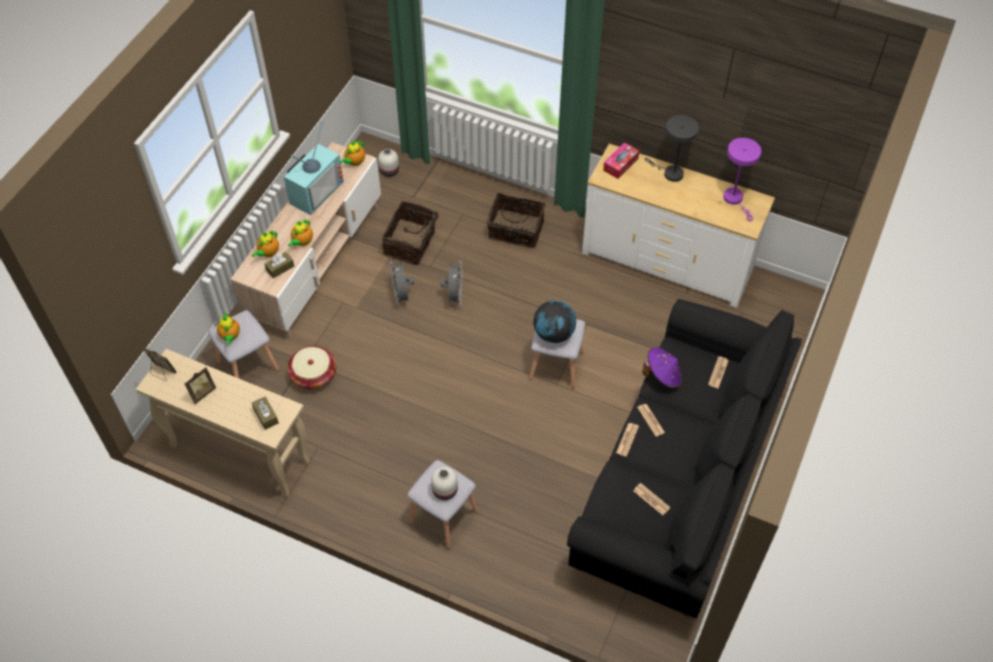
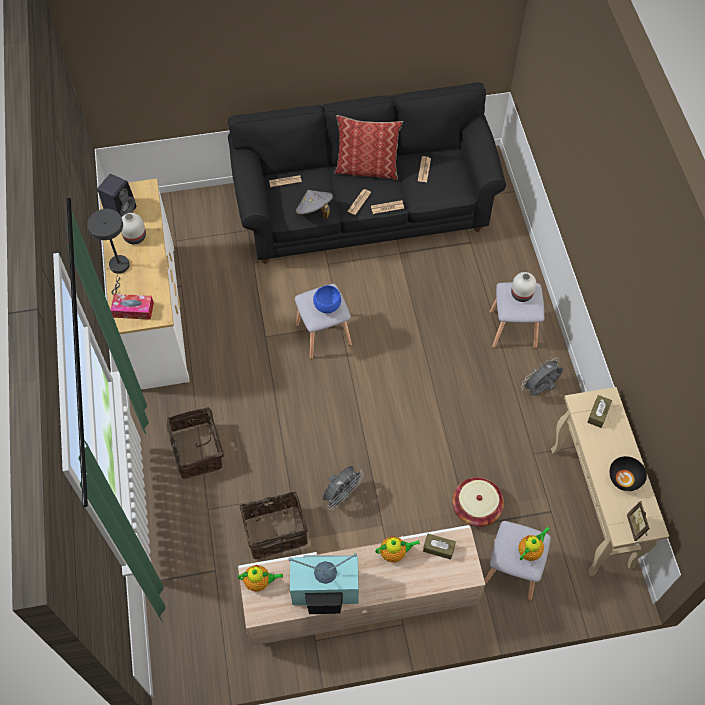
camera: 125 degrees left, 5 degrees up
(202, 393) = (624, 479): picture frame -> black bowl
(268, 253) = (430, 574): teapot -> none
(389, 171) = (195, 620): white vase -> white vase (135, 236)
(454, 297) = (310, 452): grey fan -> grey fan (540, 389)
(554, 334) = (326, 306): globe -> blue bowl
(662, 375) = (314, 212): purple hat -> grey hat
(690, 452) = (367, 168): none -> pillow
(735, 199) = (121, 210): purple table lamp -> black speaker

